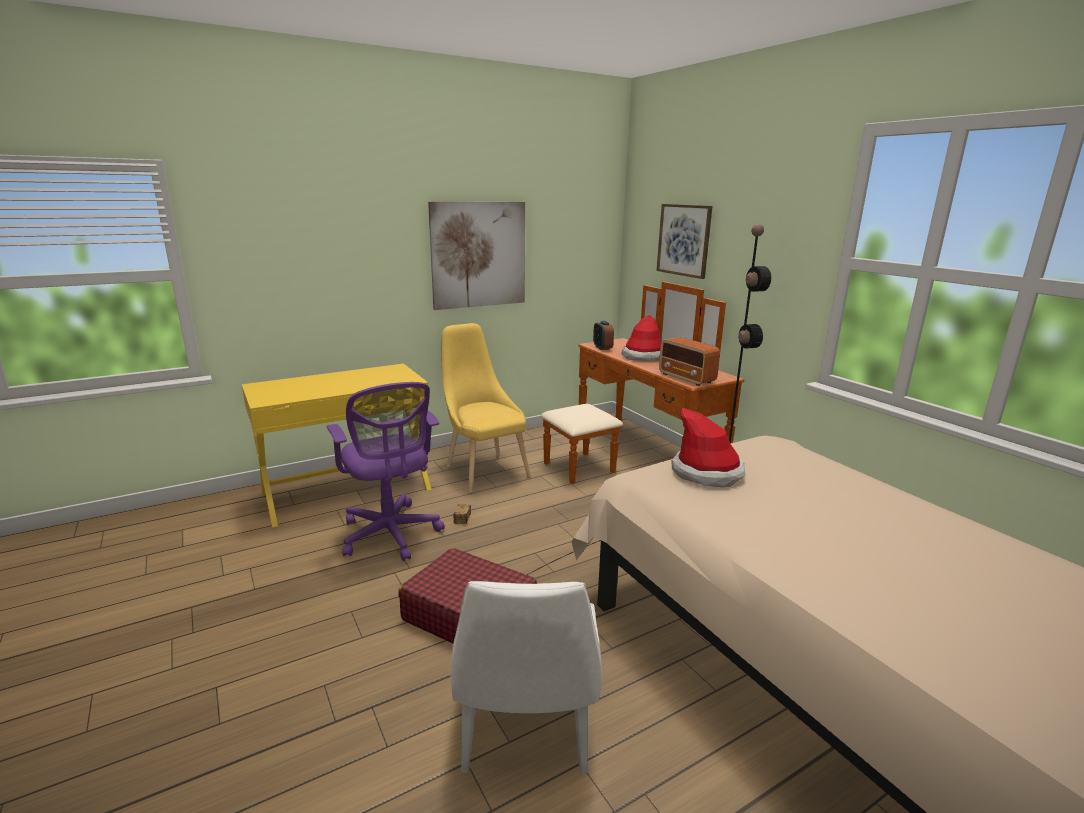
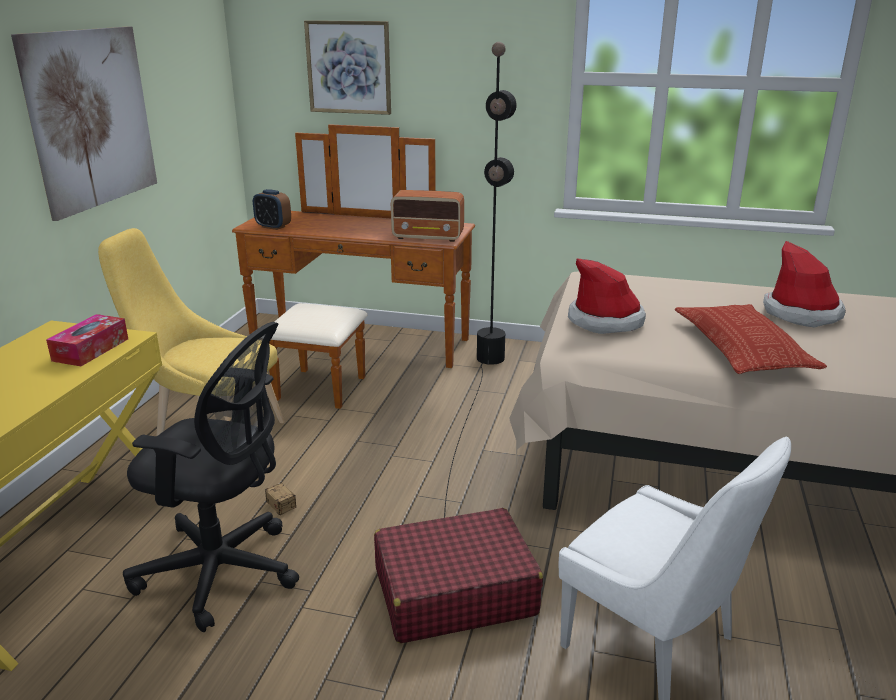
camera: 45 degrees left, 5 degrees up
(388, 380) = (91, 349): none -> tissue box
(391, 535) = (224, 572): purple office chair -> black office chair
(643, 356) = (337, 225): hat -> hat (802, 313)
(781, 537) = (742, 348): none -> pillow

